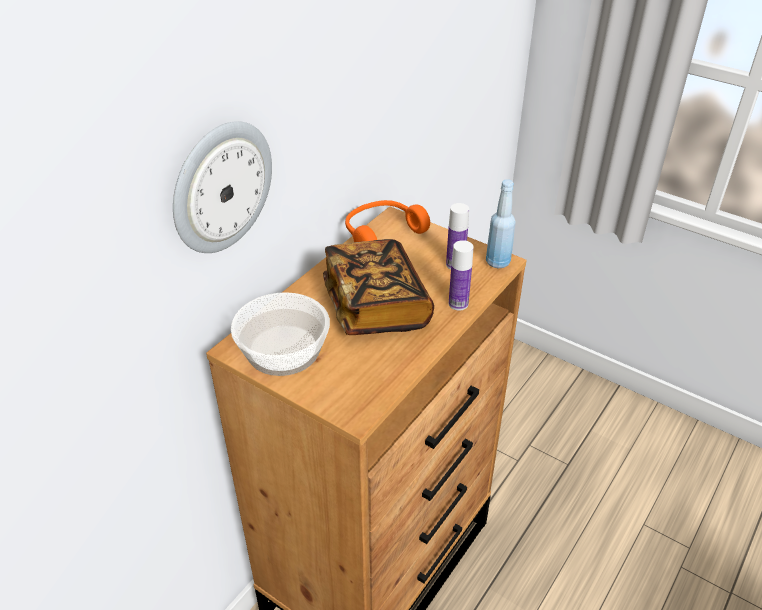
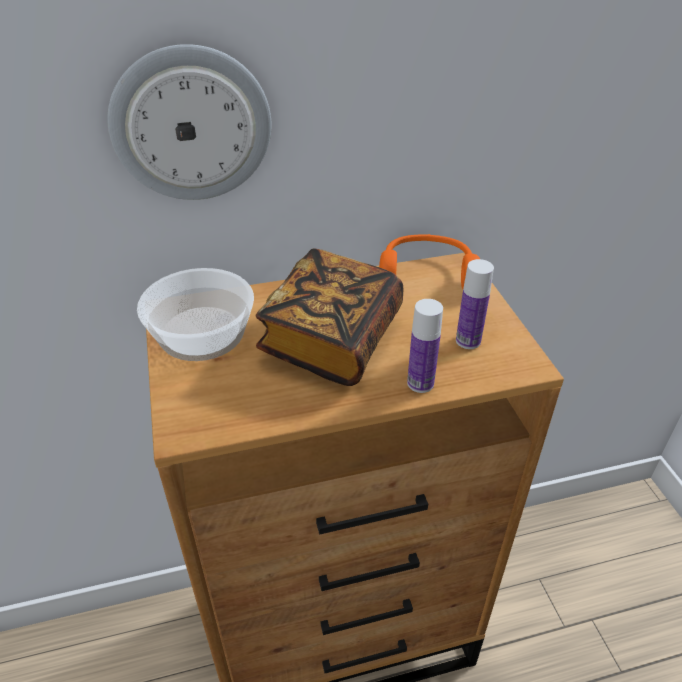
camera: 40 degrees right, 0 degrees up
(498, 262) = (522, 363): blue bottle -> none

